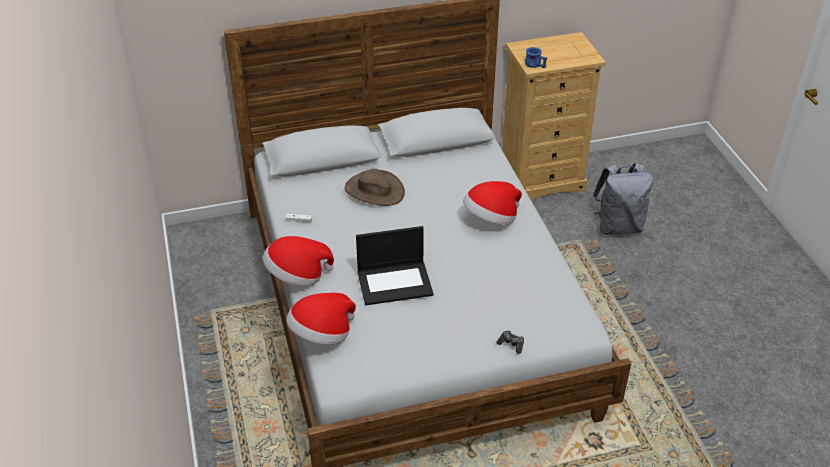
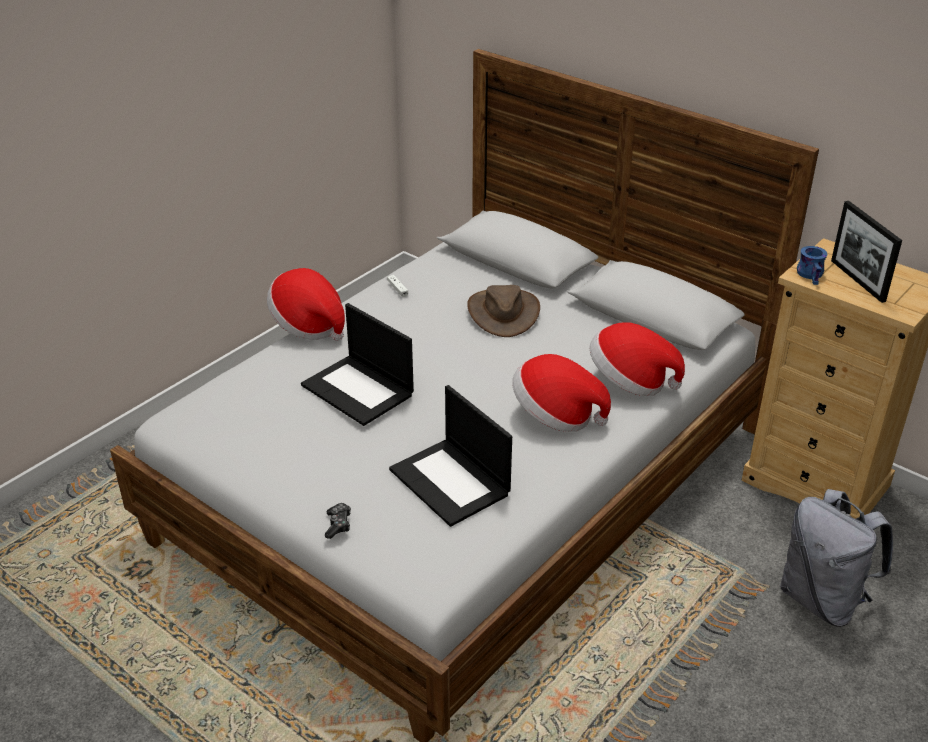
camera: 55 degrees right, 5 degrees down
(322, 334) = (229, 377): hat -> hat (630, 381)
(513, 284) = (451, 482): none -> laptop
(553, 55) = (857, 280): none -> picture frame

